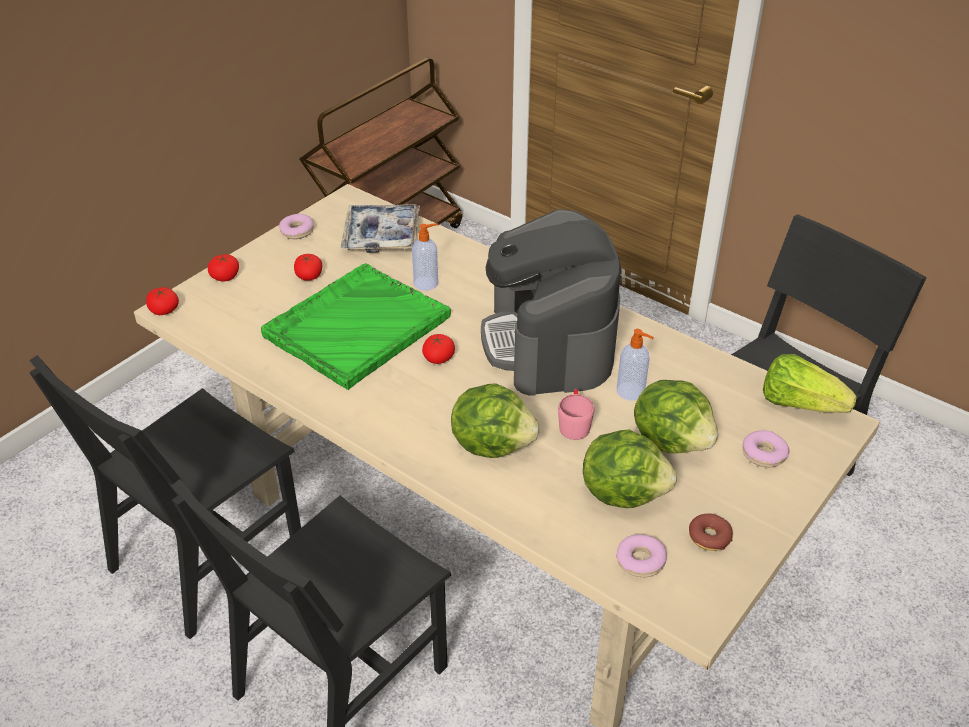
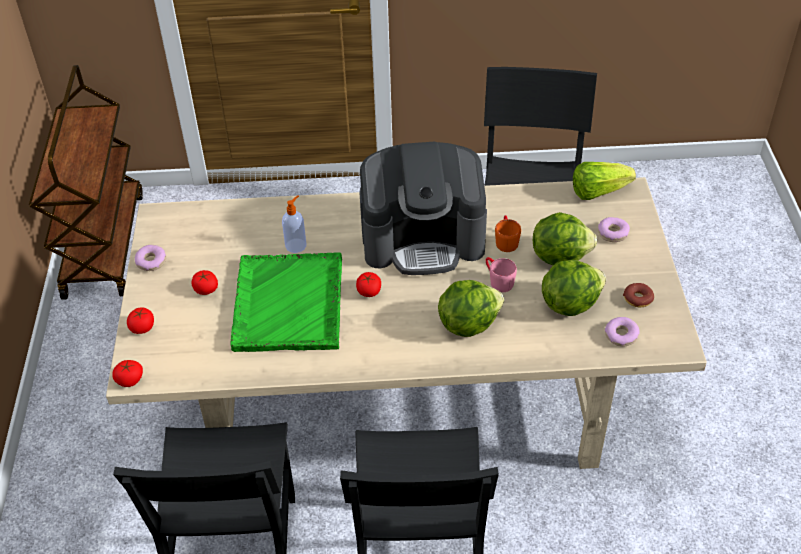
camera: 40 degrees left, 5 degrees up
(381, 235) = (219, 229): tray -> none
(549, 342) = (423, 238): coffee machine -> coffee machine turned 45 degrees counterclockwise
(631, 392) = (506, 240): soap dispenser -> orange mug

